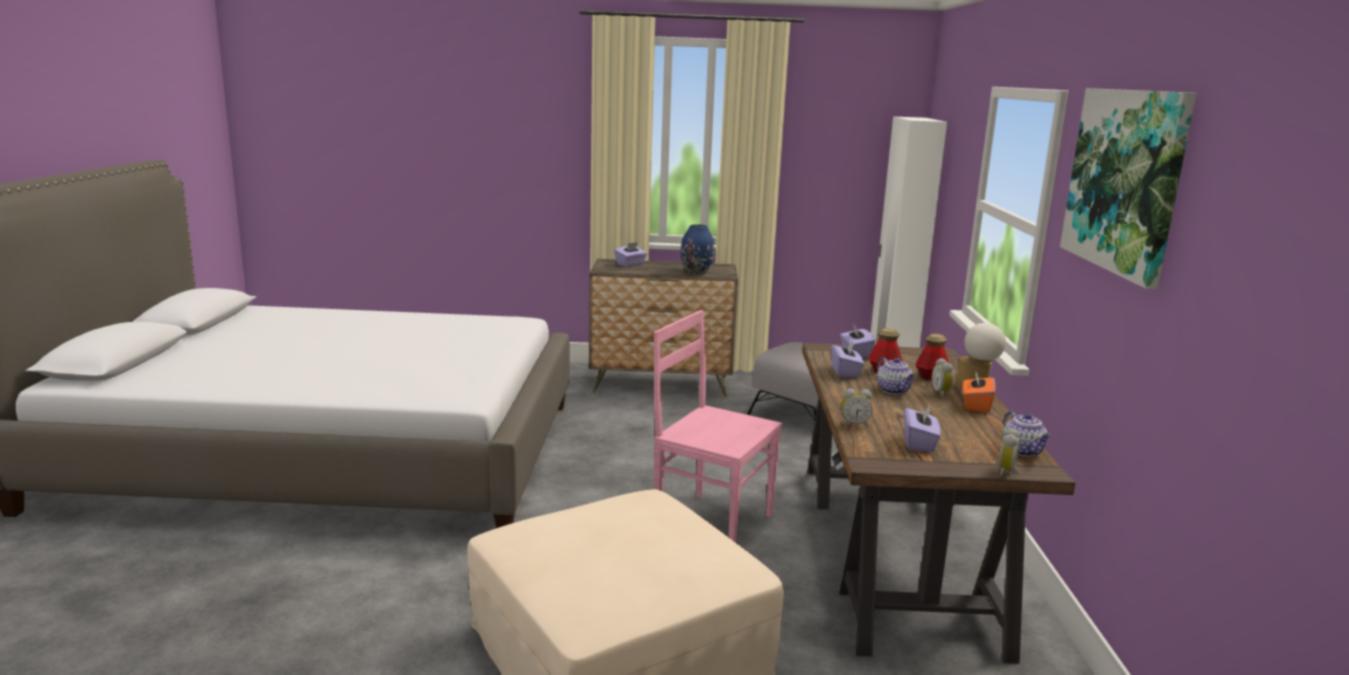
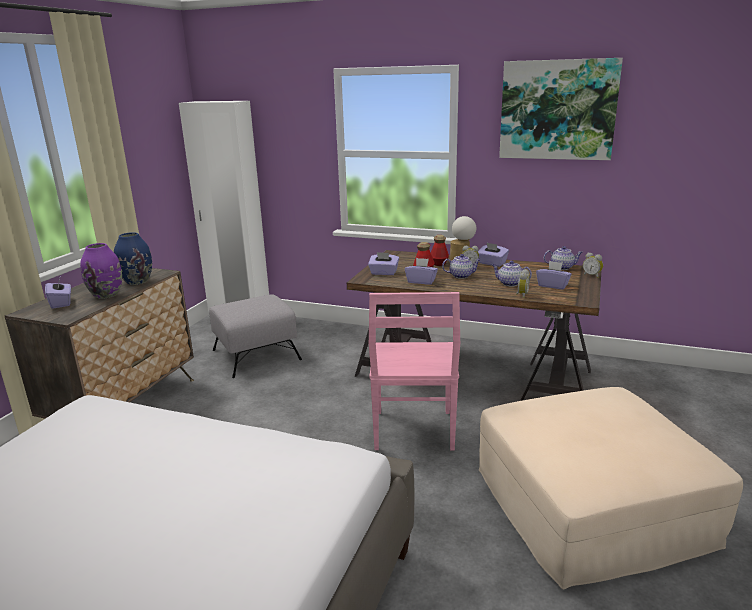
camera: 70 degrees left, 5 degrees up
(657, 270) = (107, 294): none -> purple vase
(710, 522) = (413, 432): pink chair -> pink chair turned 45 degrees counterclockwise
(895, 417) = (509, 283): none -> teapot
(976, 405) = (492, 263): orange tissue box -> purple tissue box

